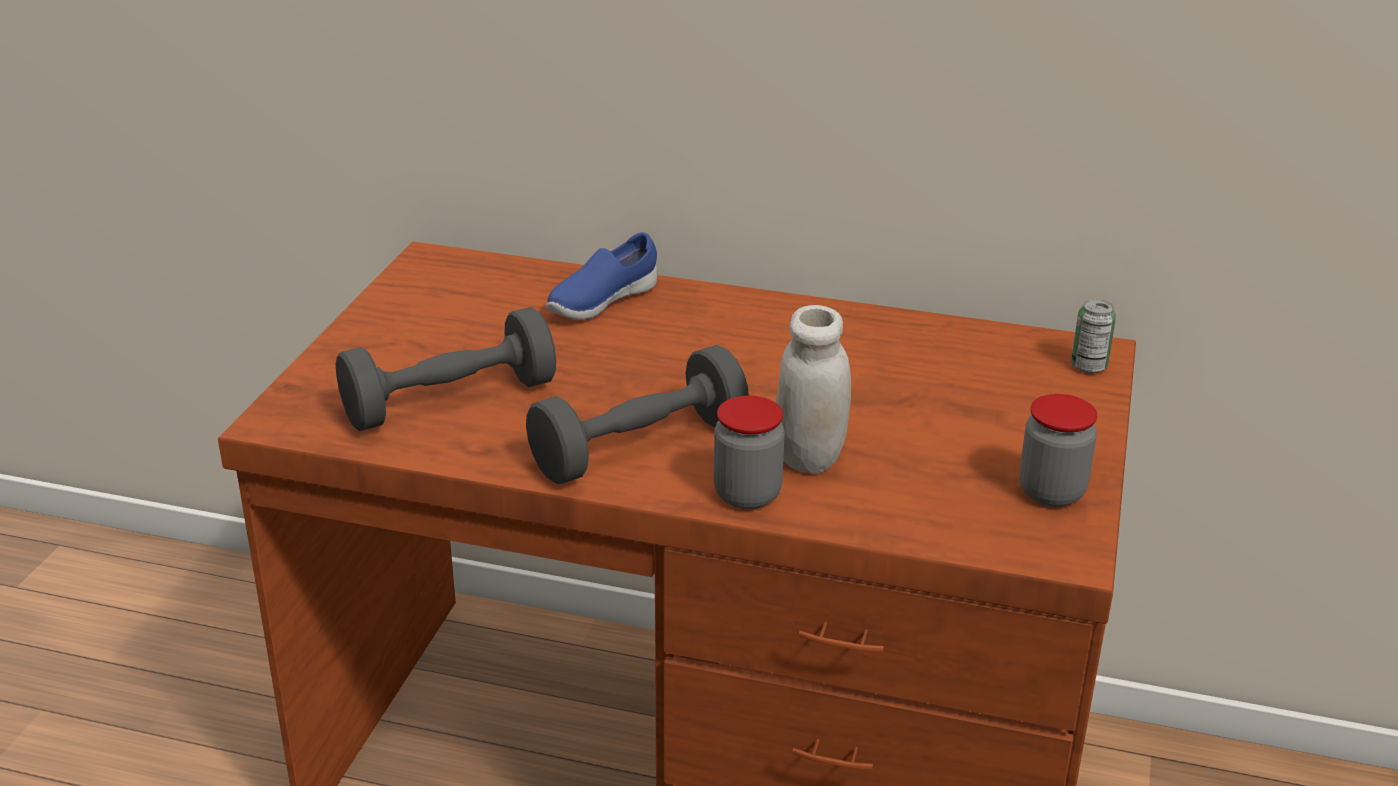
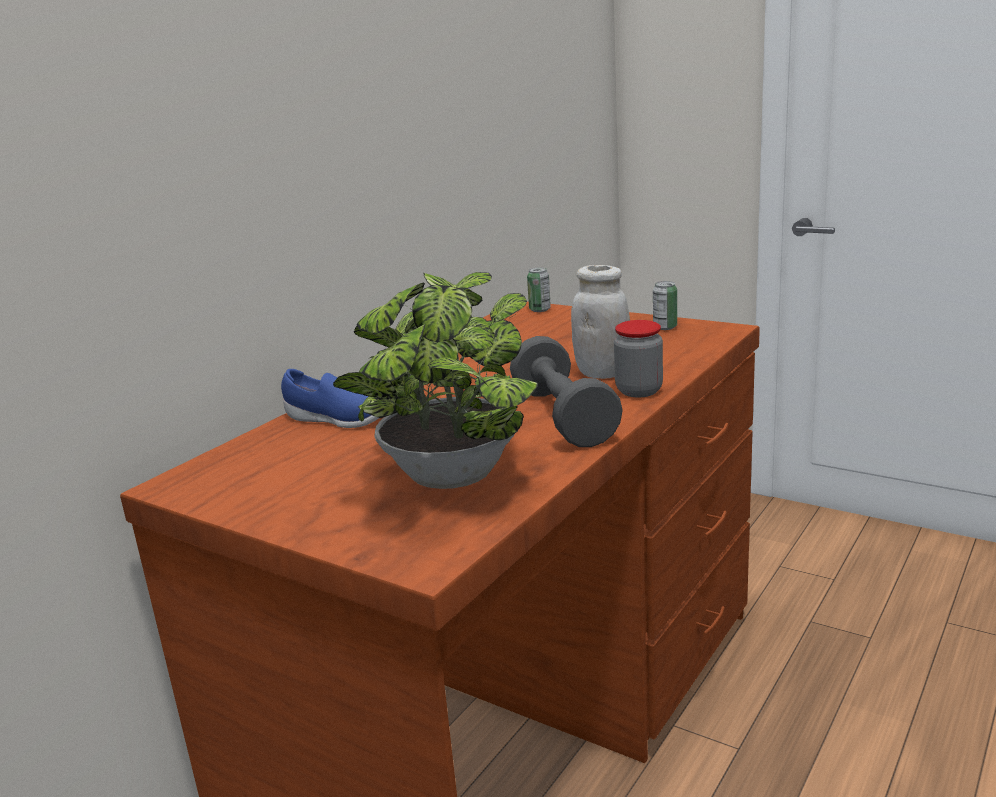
camera: 70 degrees left, 10 degrees down
(450, 401) = (449, 480): grey dumbbell -> potted plant
(601, 303) = (337, 420): blue shoe -> blue shoe turned 45 degrees counterclockwise
(1051, 492) = (665, 327): jar -> can

